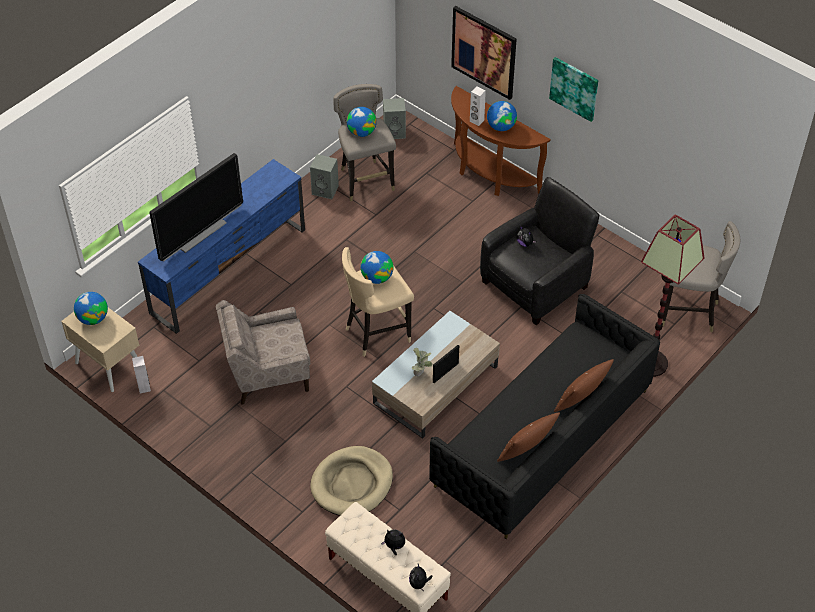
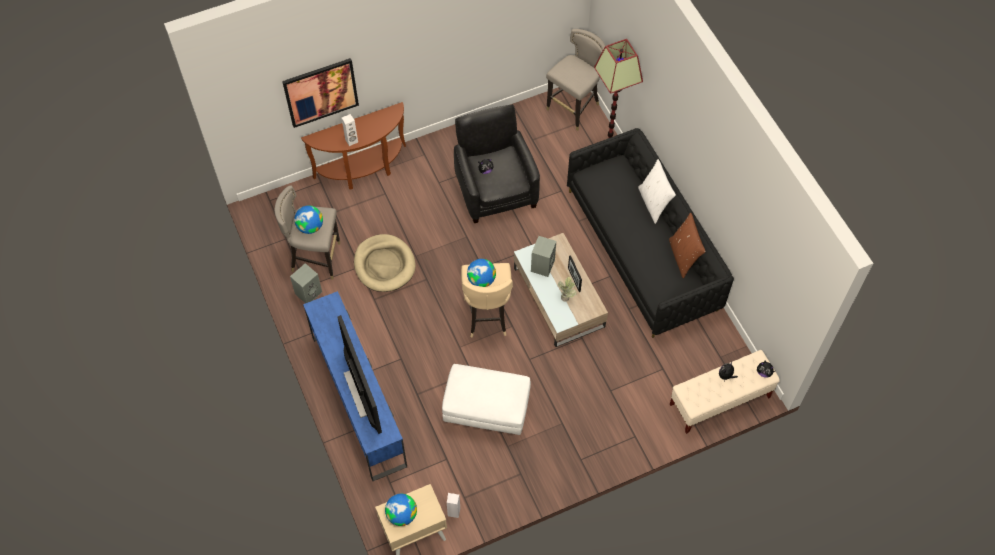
camera: 65 degrees left, 10 degrees up
(267, 372) = (486, 411): beige armchair -> white ottoman
(352, 484) = (625, 391): beige dog bed -> beige dog bed (384, 265)
(395, 132) = (272, 215): grey speaker -> grey speaker (542, 265)
(501, 127) = (369, 128): globe -> none
(574, 88) = (414, 50): picture -> none
(580, 401) = (653, 203): brown pillow -> white pillow

